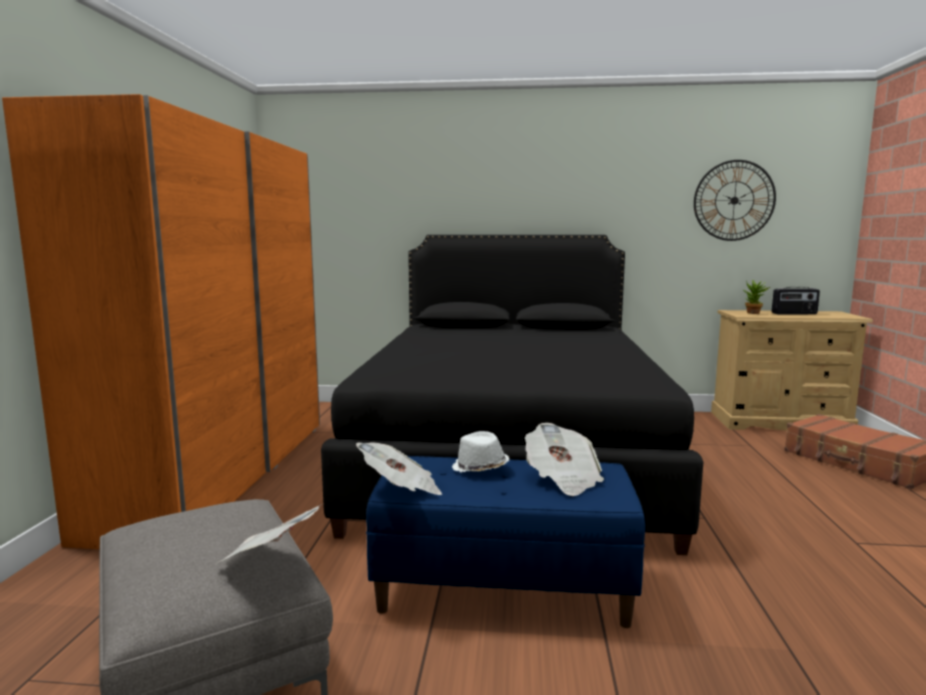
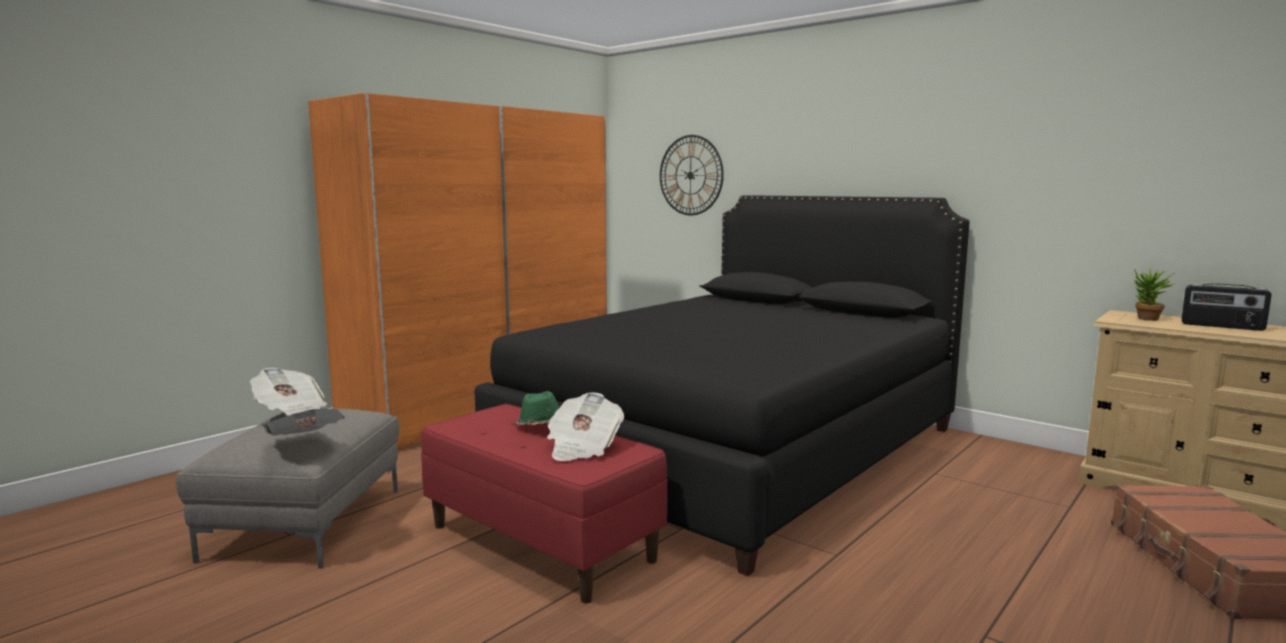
camera: 35 degrees right, 0 degrees up
(401, 489) = (455, 425): newspaper -> newspaper (290, 411)
(479, 468) = (540, 425): white hat -> green hat
(504, 588) = (542, 542): blue bench -> red bench
(734, 200) = (1144, 149): wall clock -> wall clock (690, 175)

